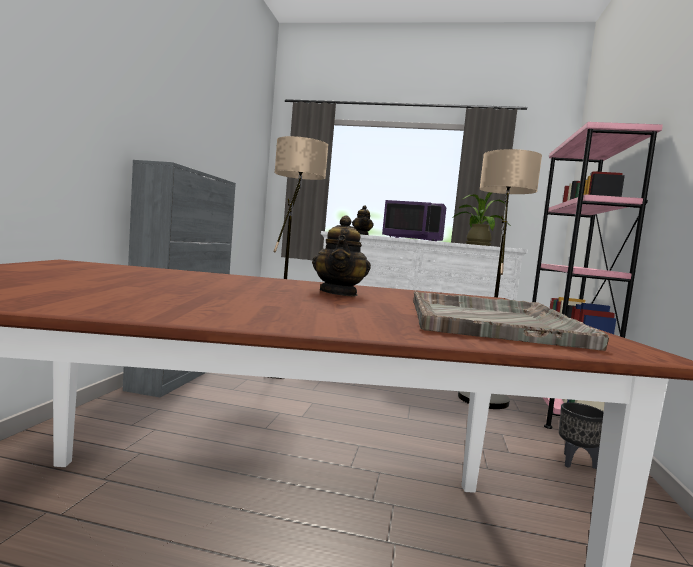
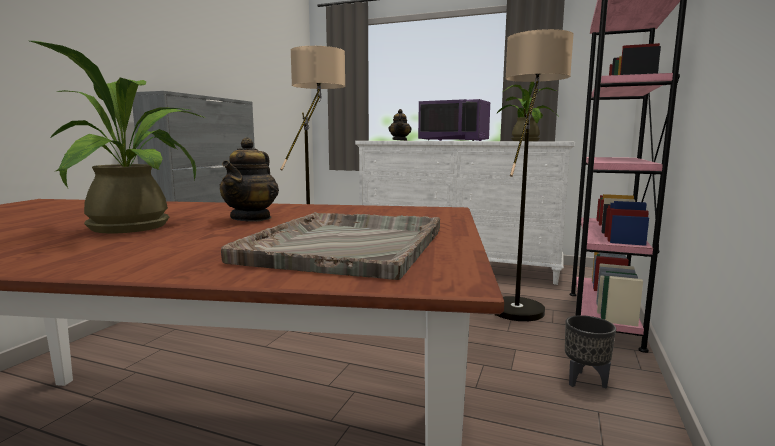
camera: 10 degrees right, 5 degrees up
(249, 293) = (140, 226): none -> potted plant

